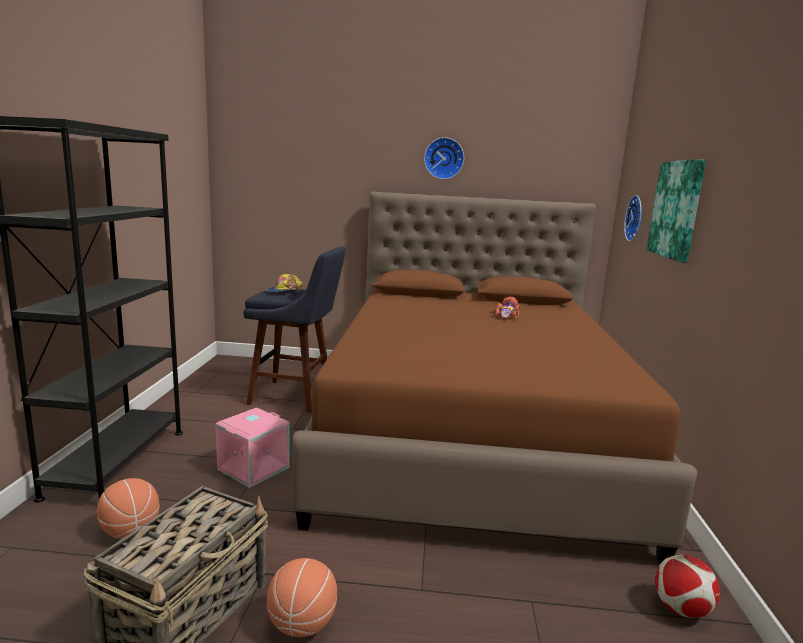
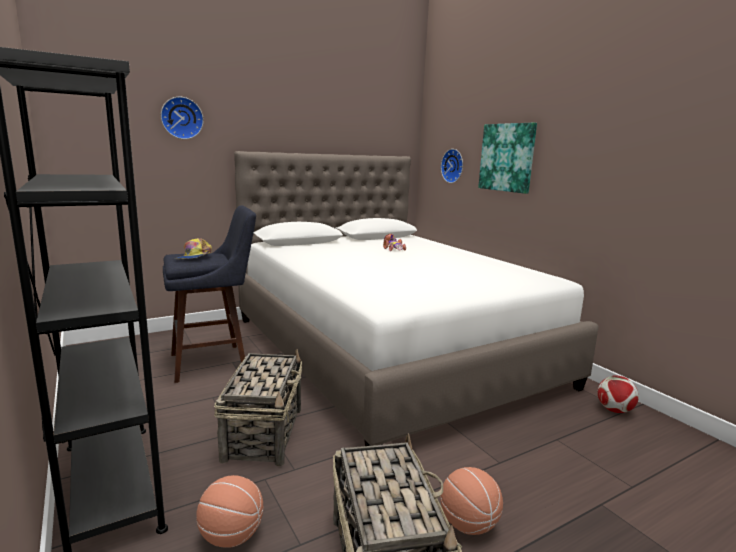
camera: 35 degrees left, 0 degrees up
(253, 468) = (264, 433): pink storage box -> basket
(444, 158) = (296, 120): wall clock -> wall clock (181, 118)
(471, 435) = (389, 350): brown bed -> white bed

